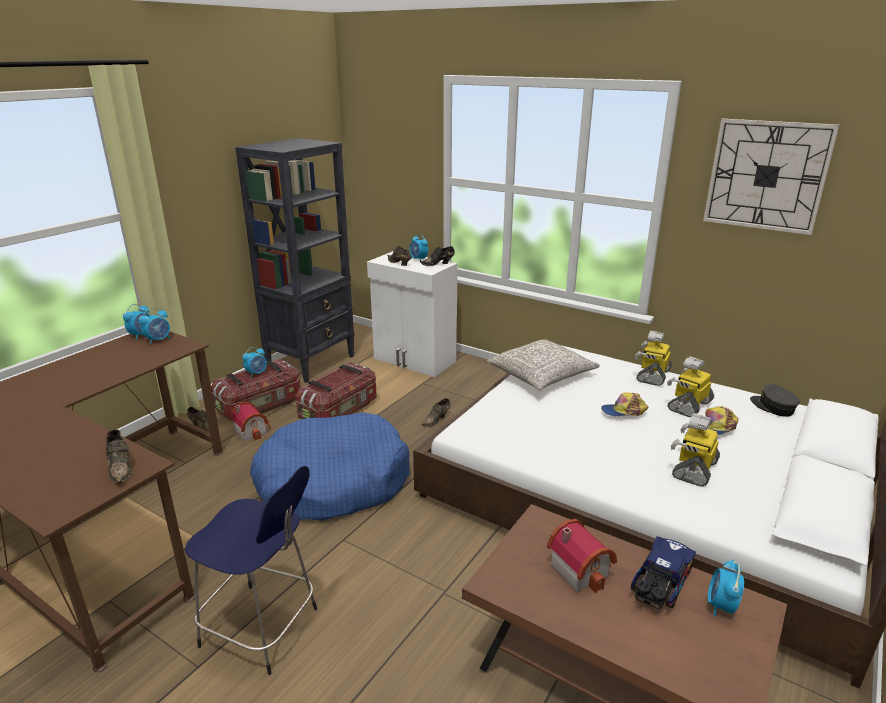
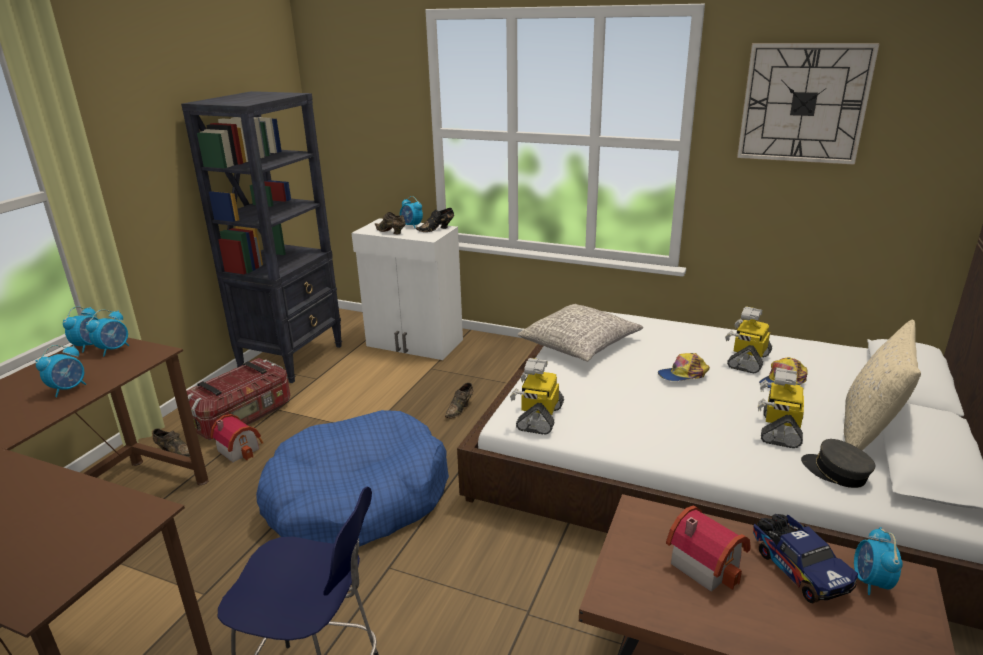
camera: 10 degrees left, 0 degrees up
(121, 468) = (112, 522): brown shoe -> none
(257, 373) = (235, 378): alarm clock -> alarm clock (69, 389)
(340, 411) = (343, 412): storage box -> none
(652, 375) = (697, 332): toy robot -> toy robot (539, 417)
(659, 584) = (797, 568): toy truck -> toy truck turned 135 degrees clockwise
(772, 407) = (832, 353): grey cap -> grey cap (835, 472)
(778, 480) = (868, 431): none -> beige pillow

